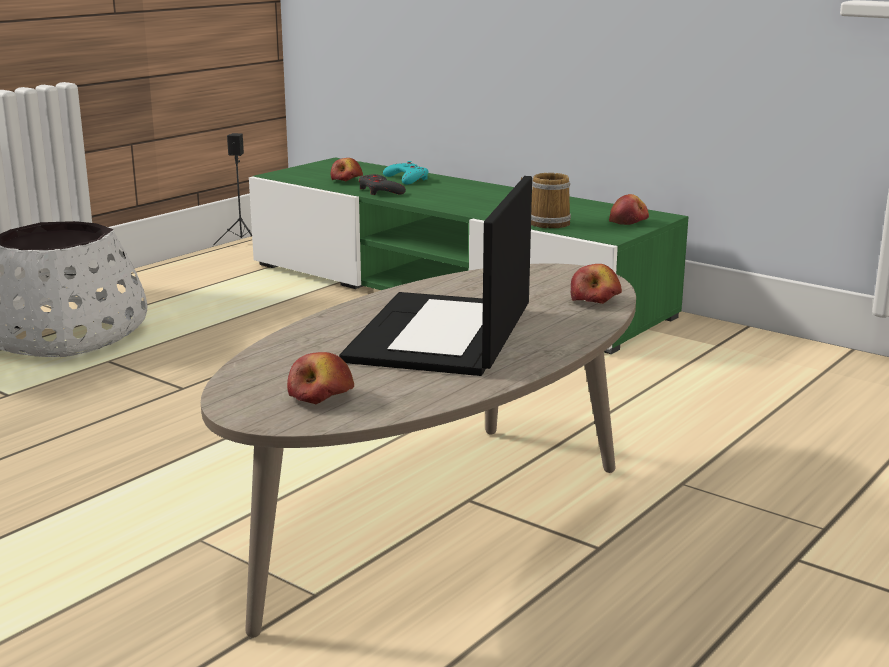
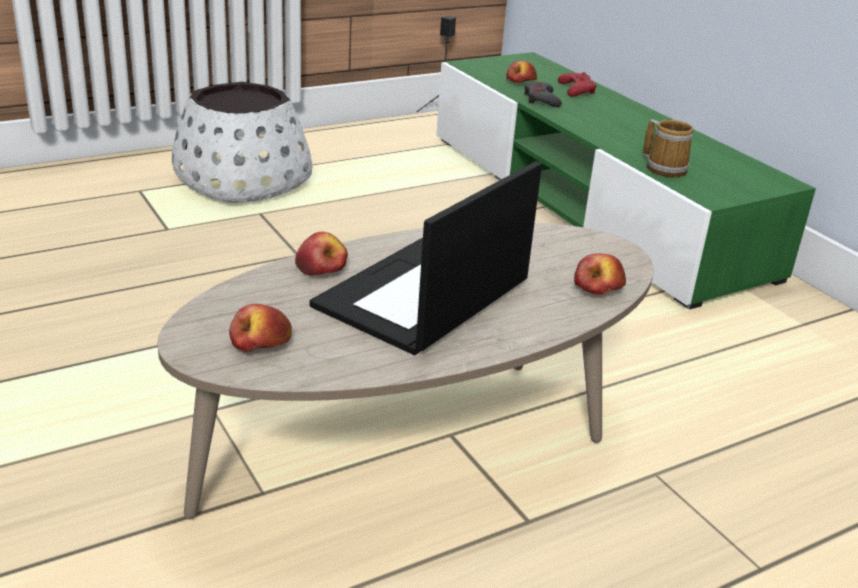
camera: 20 degrees right, 10 degrees up
(407, 179) = (576, 89): turquoise game controller -> red game controller
(628, 221) = (747, 183): apple -> apple (321, 267)

